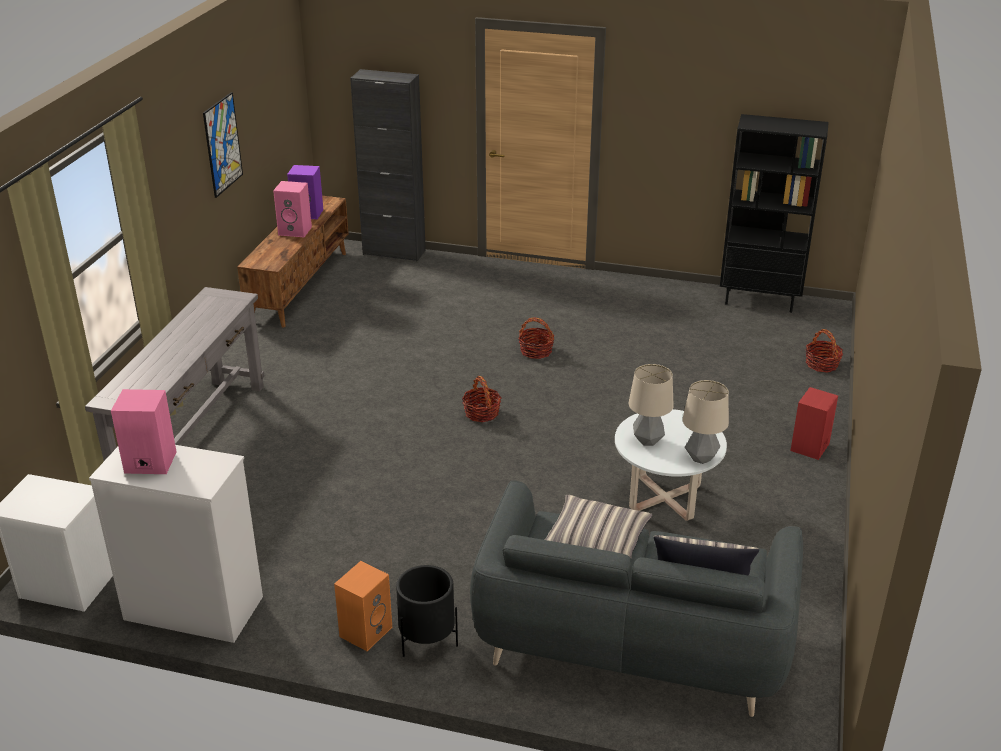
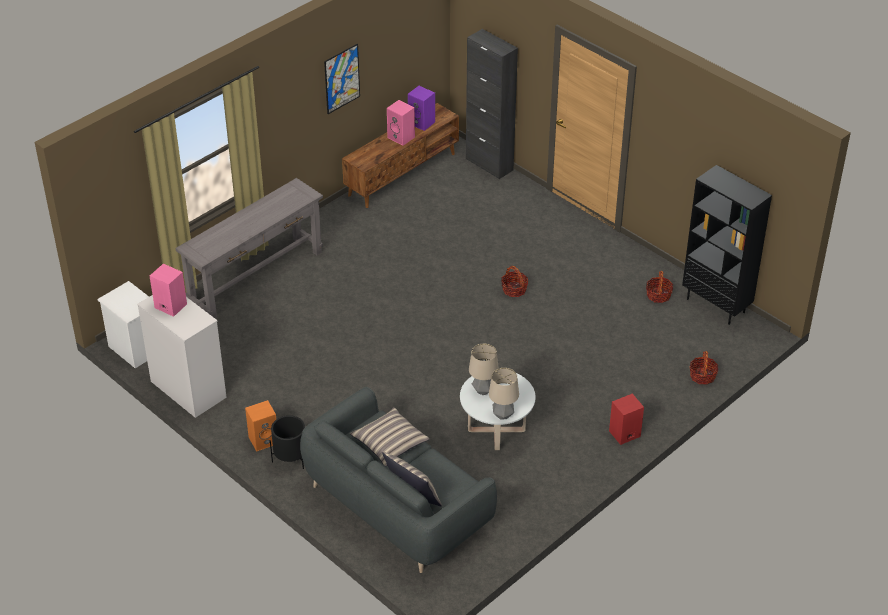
camera: 30 degrees right, 10 degrees up
(482, 413) = (438, 325): basket -> basket (658, 295)

